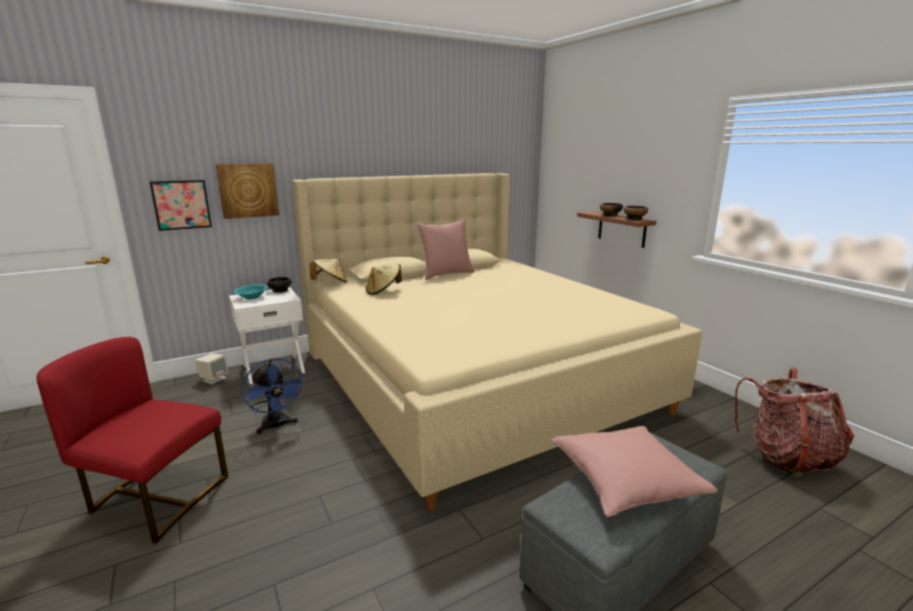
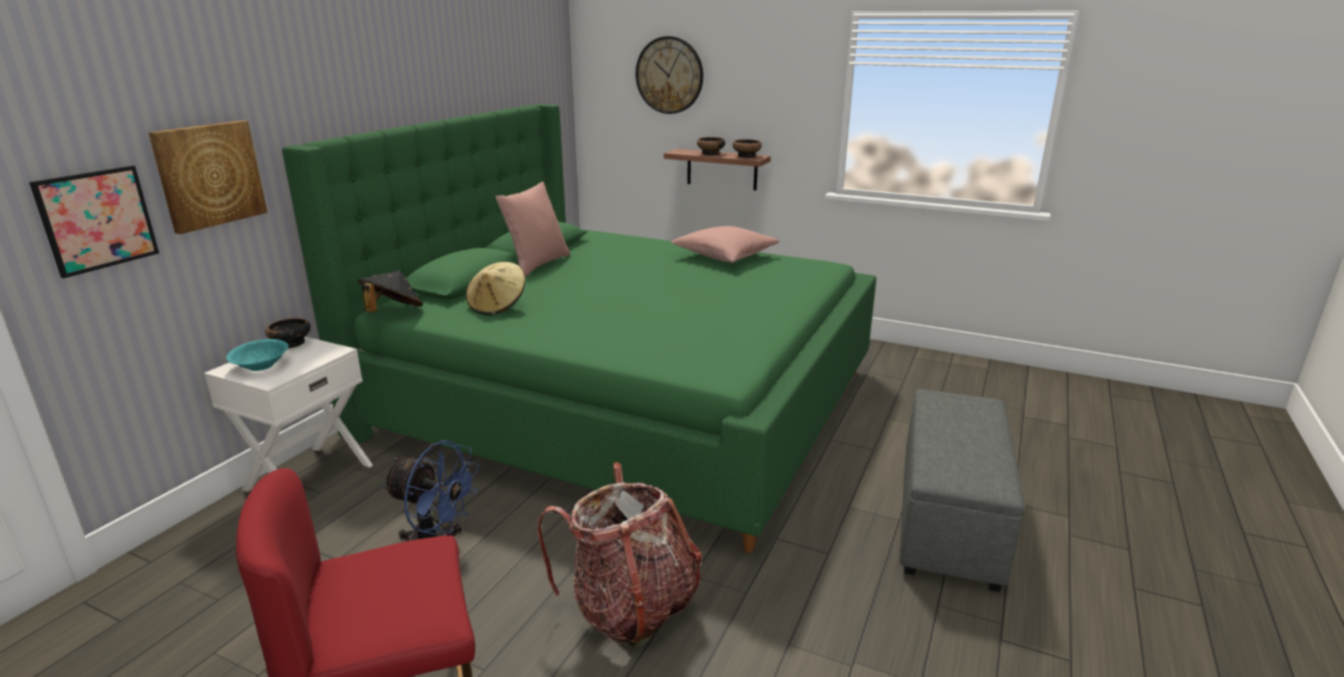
camera: 35 degrees left, 5 degrees up
(214, 379) = (218, 527): beige speaker -> none
(330, 283) = (393, 312): beige hat -> black hat
(474, 379) = (623, 400): beige bed -> green bed
(594, 156) = (669, 75): none -> wall clock
(625, 481) = (959, 436): pink pillow -> pink pillow (724, 256)
(787, 457) = (968, 383): backpack -> backpack (630, 607)

